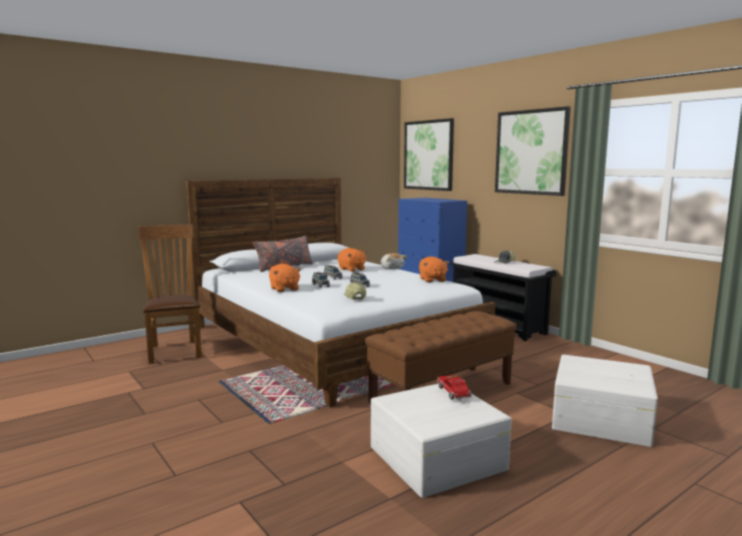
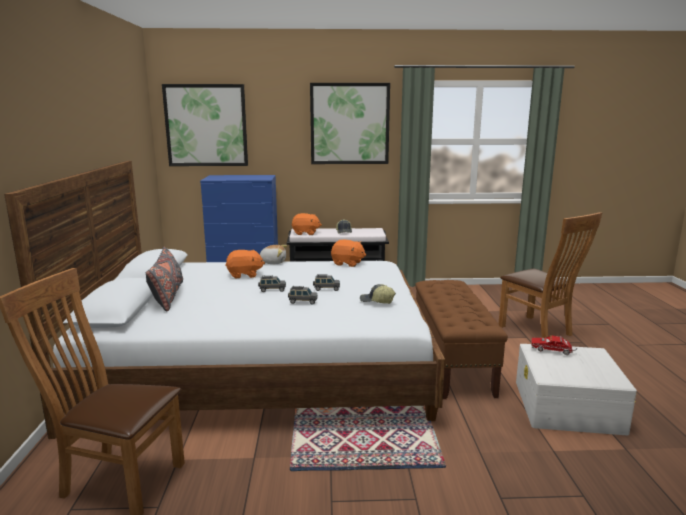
camera: 55 degrees left, 5 degrees up
(284, 289) = (282, 320): orange plush toy -> orange plush toy (305, 233)
(599, 417) = (539, 331): white storage box -> brown chair

